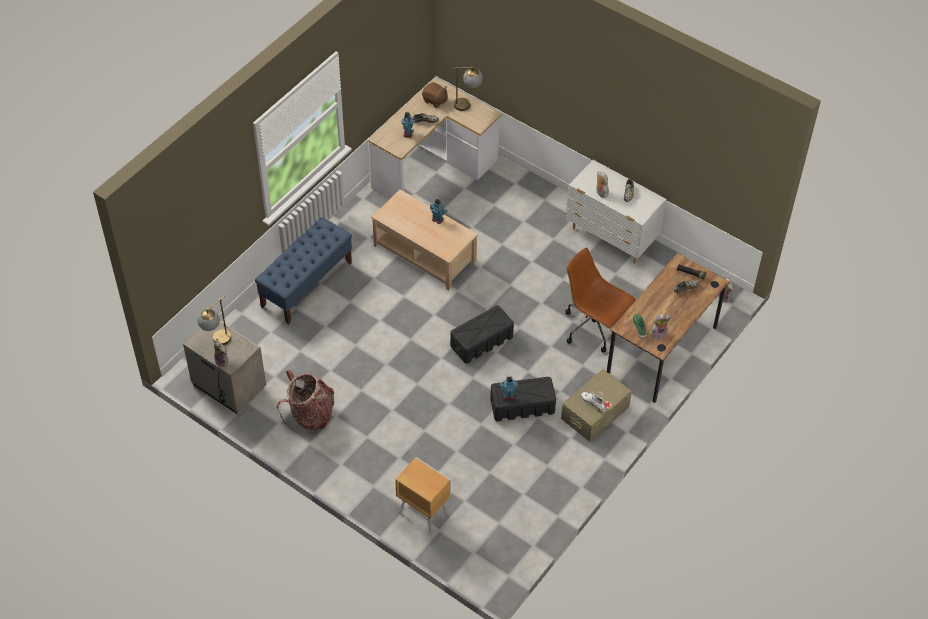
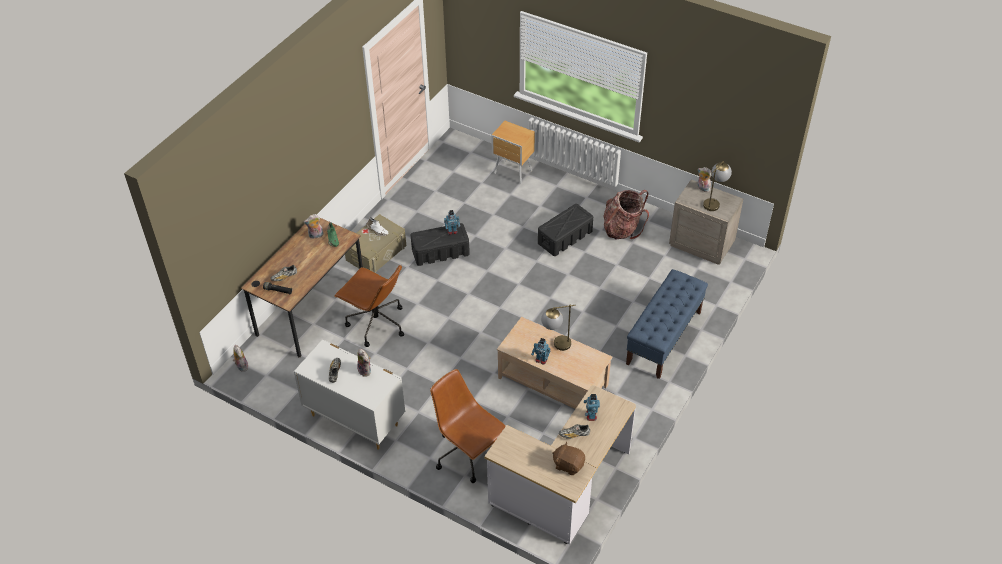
camera: 175 degrees right, 5 degrees down
(467, 104) = (527, 463): table lamp -> table lamp (556, 345)
(482, 341) = (482, 301): black storage box -> black storage box (564, 237)
(510, 198) = (469, 455): none -> brown office chair

